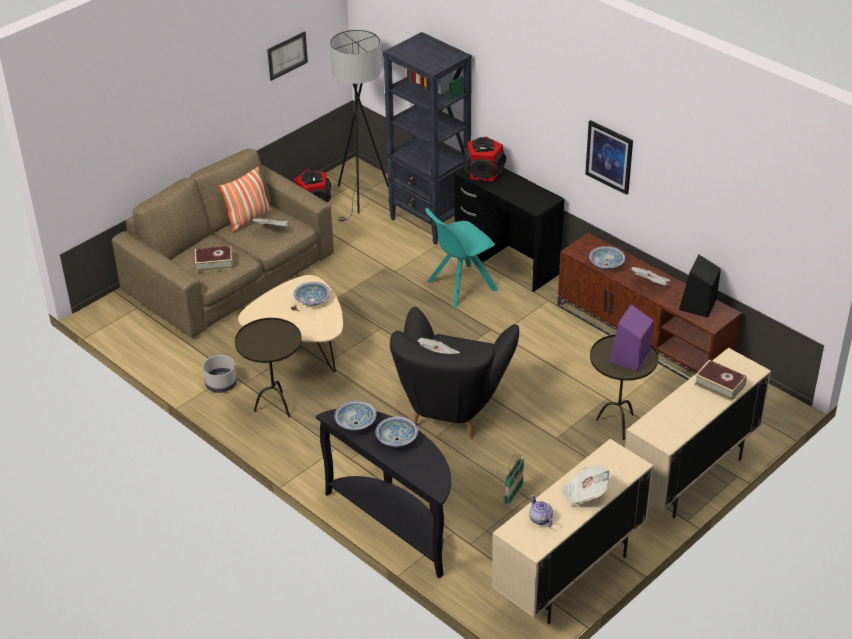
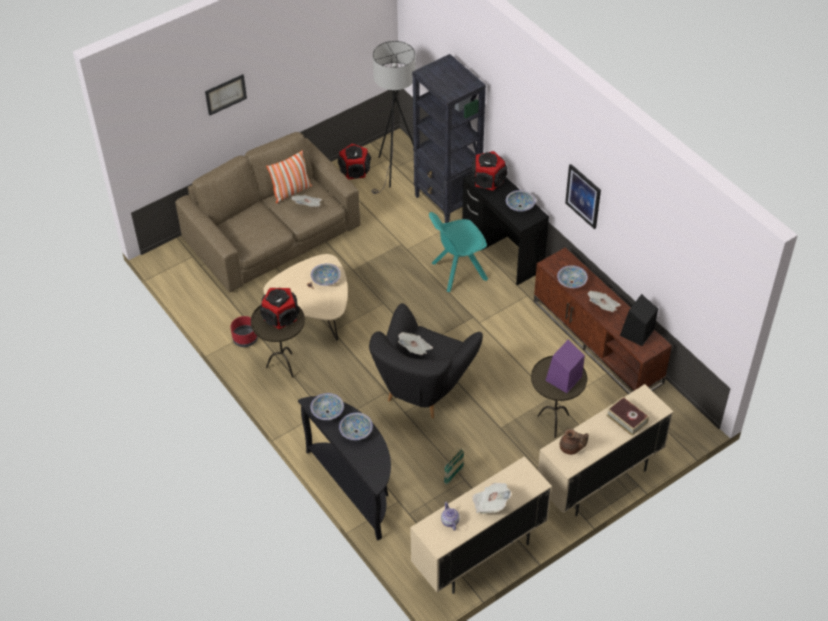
camera: 10 degrees right, 10 degrees up
(214, 263) = (254, 233): book -> none
(221, 384) = (245, 338): grey planter -> red planter
(271, 335) = (281, 316): none -> speaker
(287, 55) = (338, 54): picture -> picture (225, 94)
(528, 192) = (520, 206): none -> bowl
(663, 423) = (571, 448): none -> brown teapot

